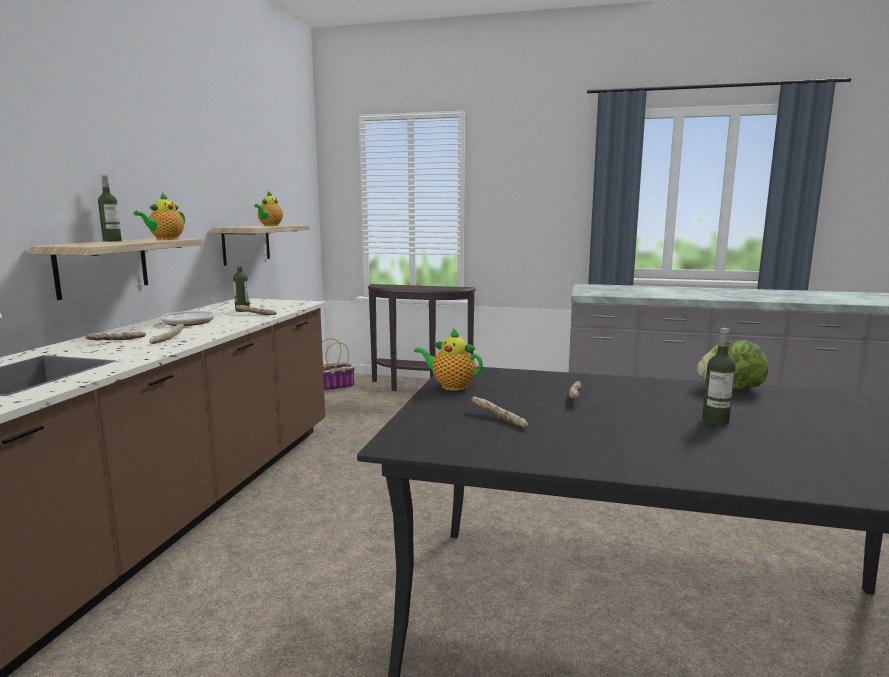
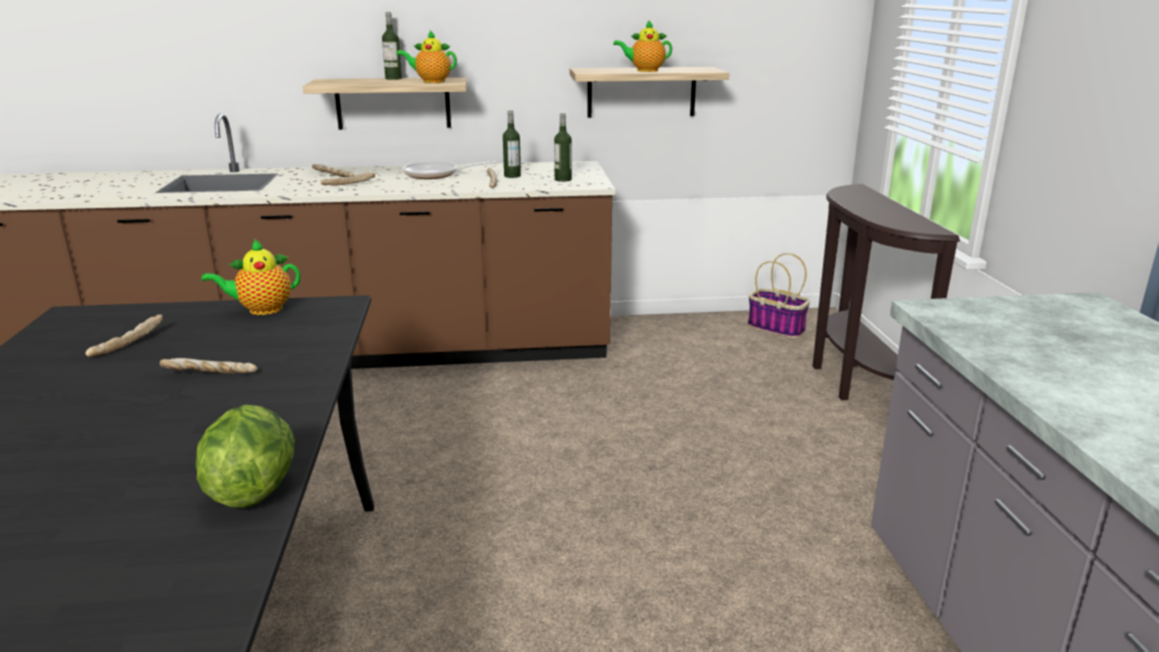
camera: 70 degrees right, 10 degrees up
(451, 386) = (261, 310): teapot -> teapot turned 120 degrees counterclockwise
(715, 421) = (77, 468): bottle -> bottle (563, 179)

